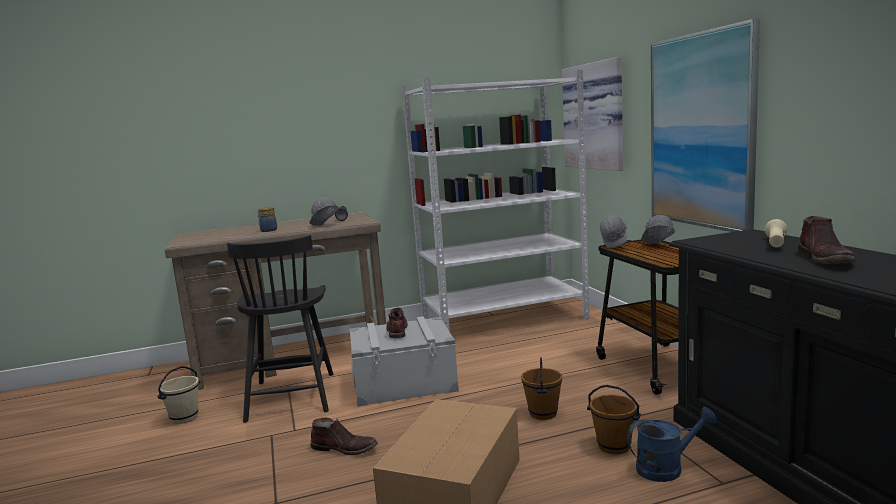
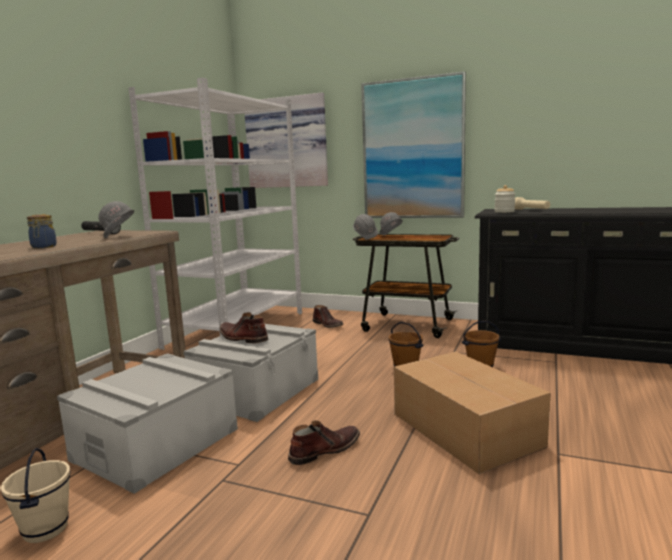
camera: 50 degrees left, 0 degrees up
(292, 395) = (156, 444): black chair -> grey storage box
(666, 468) = (523, 366): blue watering can -> none
(725, 241) = (504, 212): none -> jar
(826, 259) = (580, 210): brown boot -> brown boot (328, 325)

